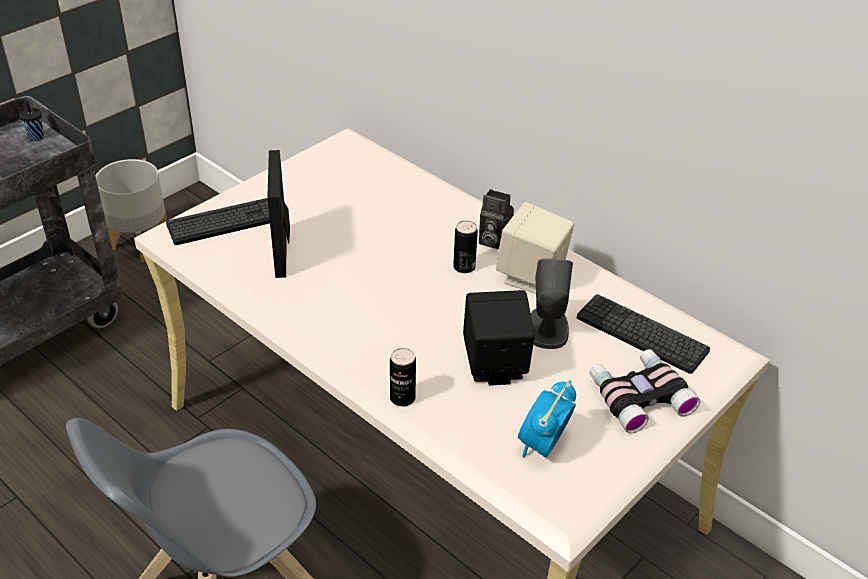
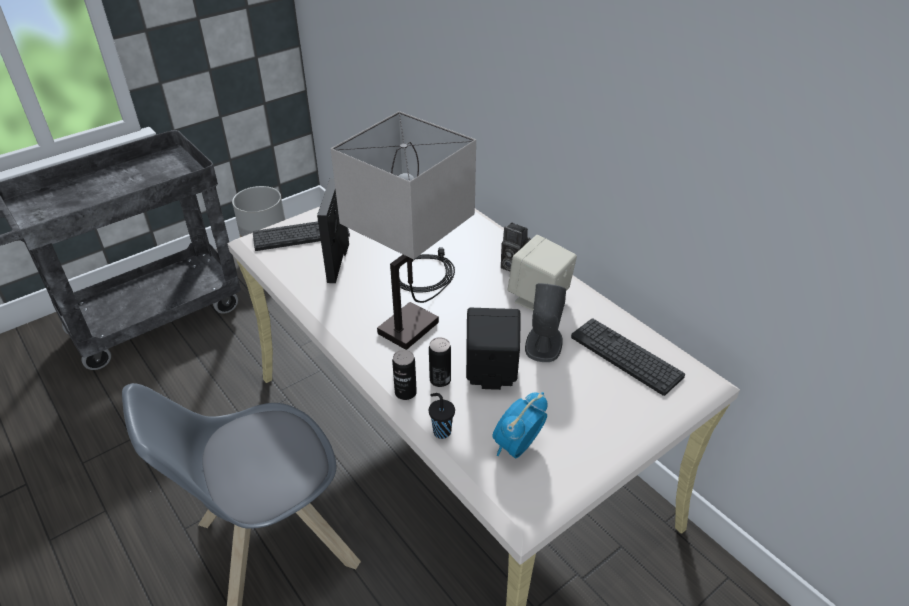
camera: 10 degrees right, 0 degrees up
(36, 137) = (177, 161): black cup -> black cup (441, 431)
(391, 294) = (418, 304): none -> table lamp
(464, 267) = (484, 286): can -> can (440, 380)
(638, 396) = (612, 411): binoculars -> none

